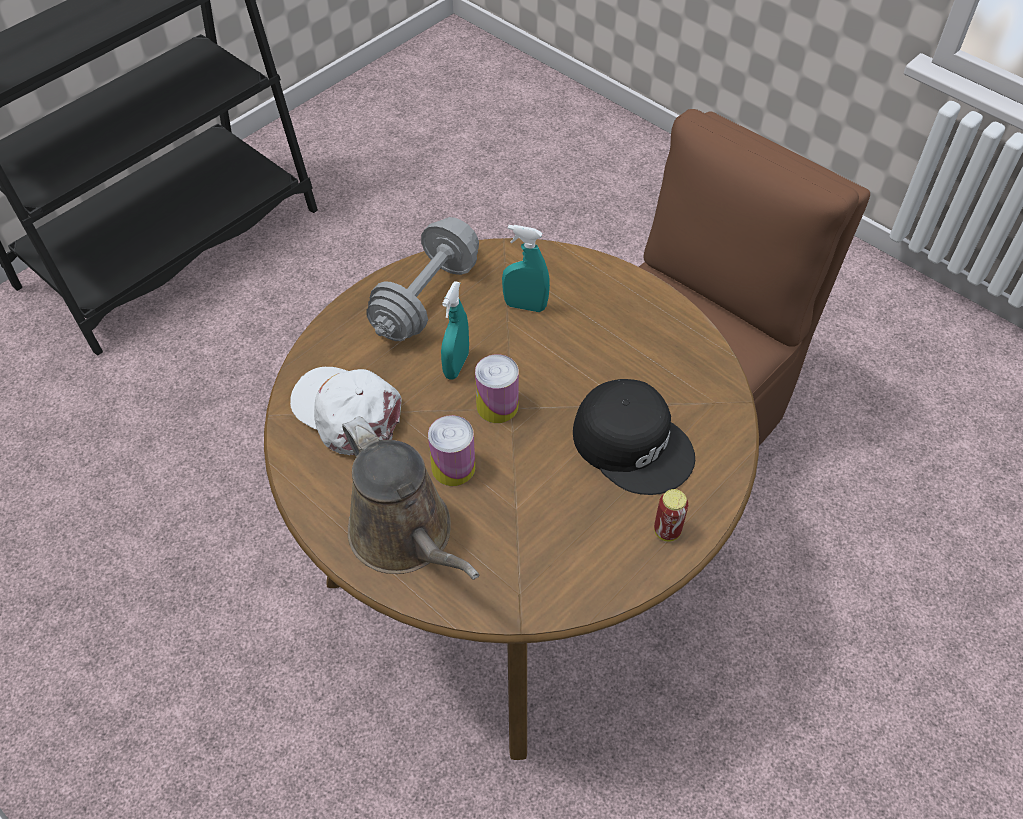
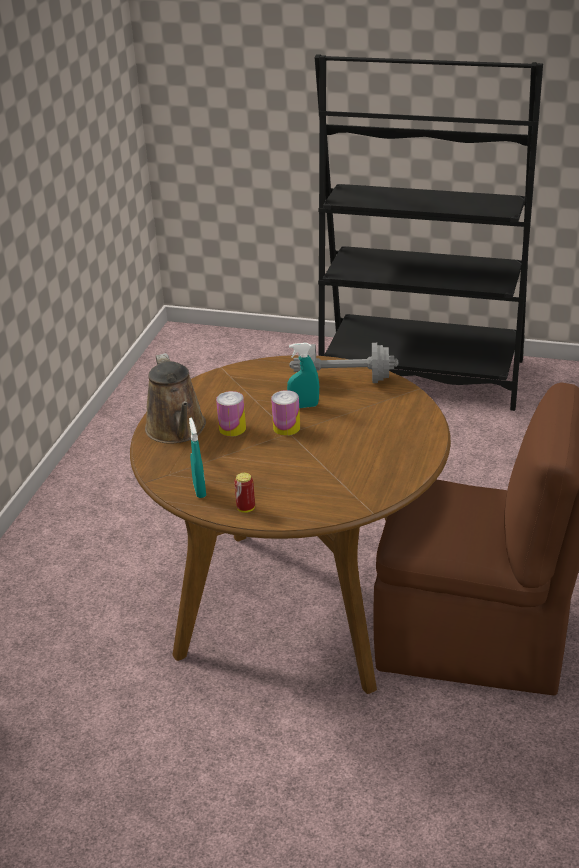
camera: 65 degrees right, 20 degrees down
(347, 412) = (241, 386): white cap -> none
(406, 537) = (177, 430): brown watering can -> brown watering can turned 45 degrees counterclockwise
(525, 306) = (371, 412): turquoise spray bottle -> turquoise spray bottle (199, 490)
(633, 443) = (300, 479): black cap -> none

